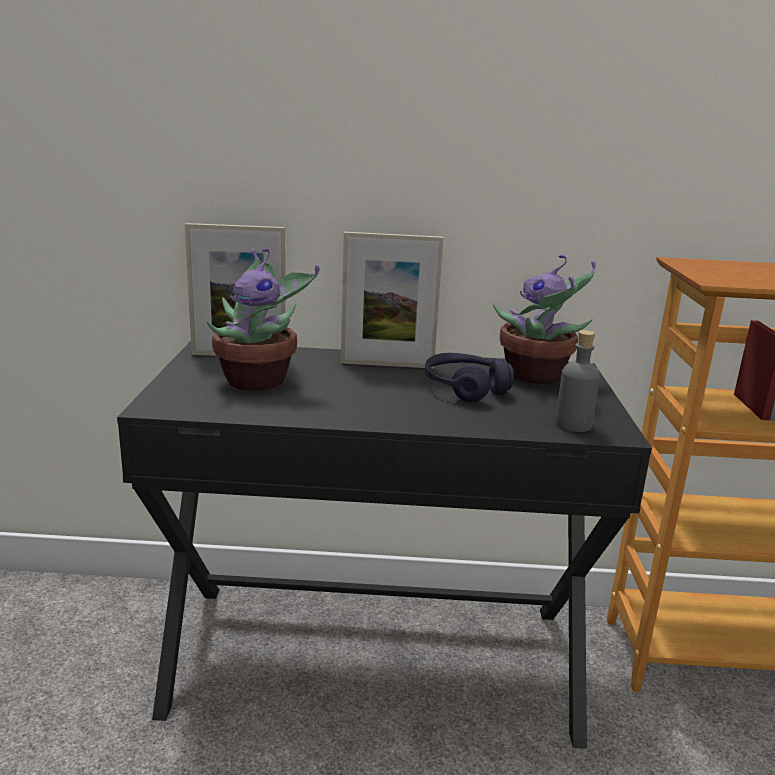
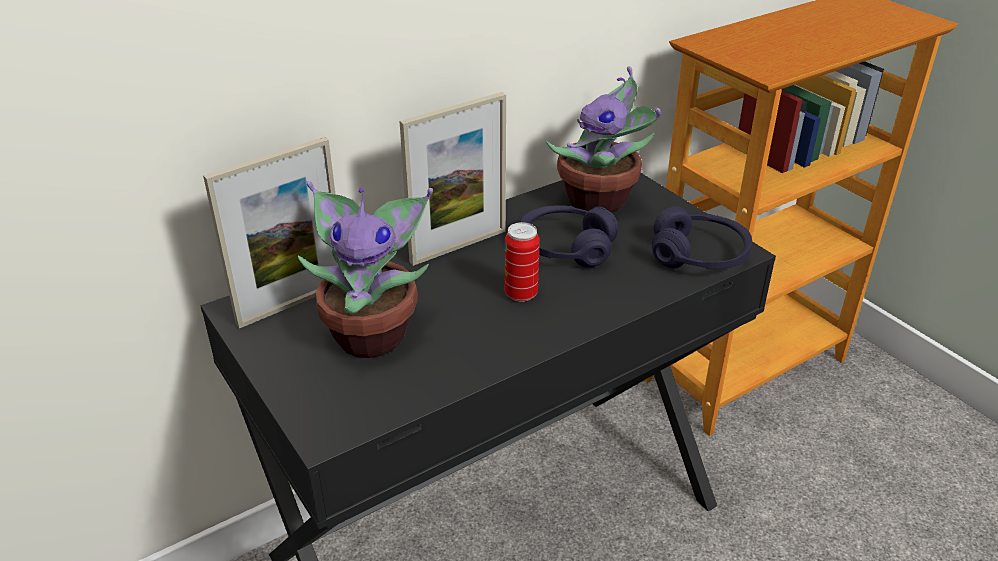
camera: 35 degrees left, 15 degrees up
(389, 396) = (521, 294): none -> can
(573, 424) = (699, 256): grey bottle -> purple headphones

